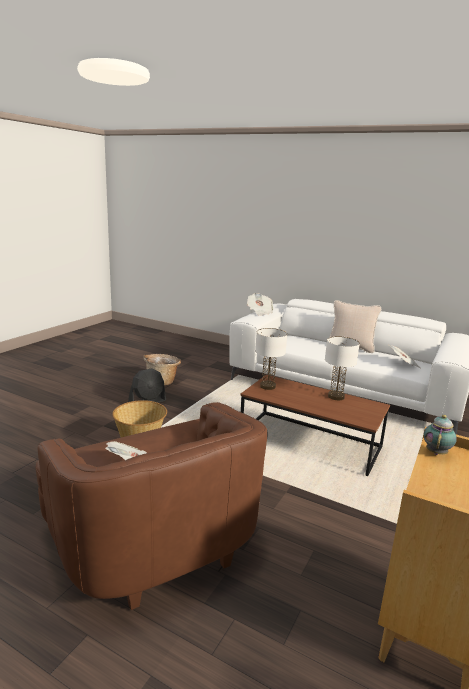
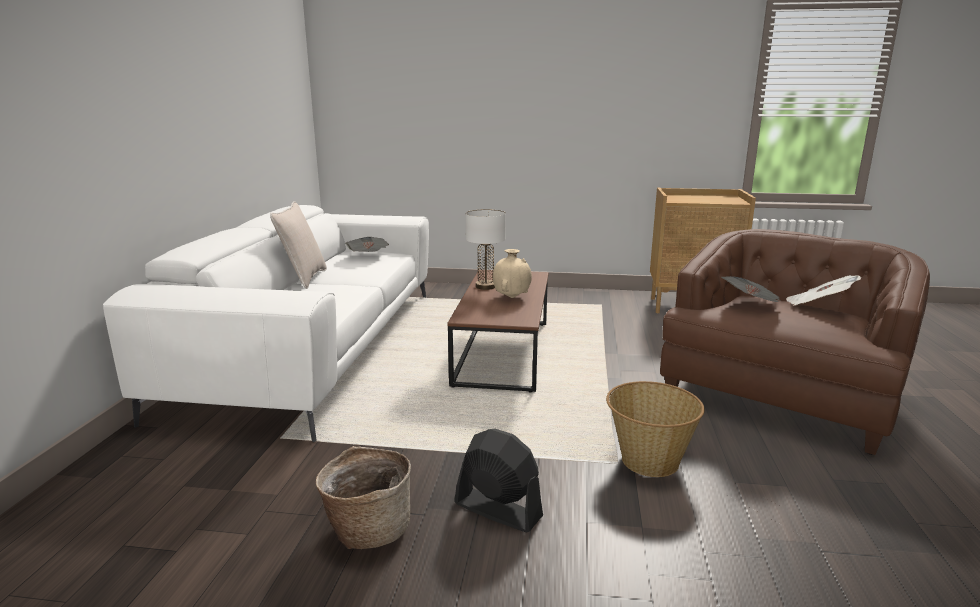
camera: 110 degrees left, 0 degrees up
(259, 312) = (223, 294): newspaper -> newspaper (751, 305)
(267, 386) = (494, 316): table lamp -> none
(304, 399) = (511, 297): none -> beige vase
(436, 452) = (681, 201): teapot -> none

